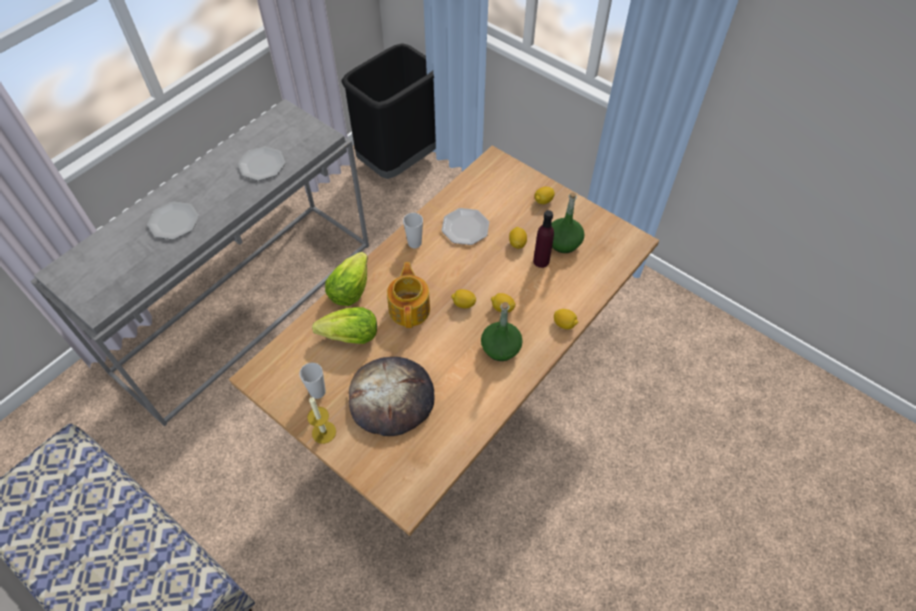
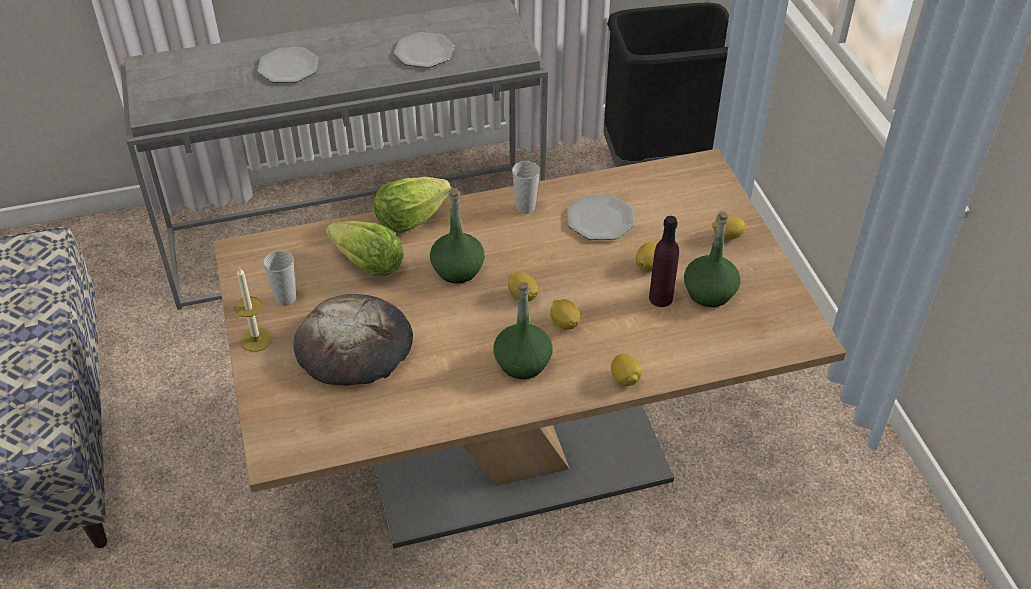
camera: 35 degrees right, 10 degrees down
(410, 308) = (458, 269): teapot -> green bottle

